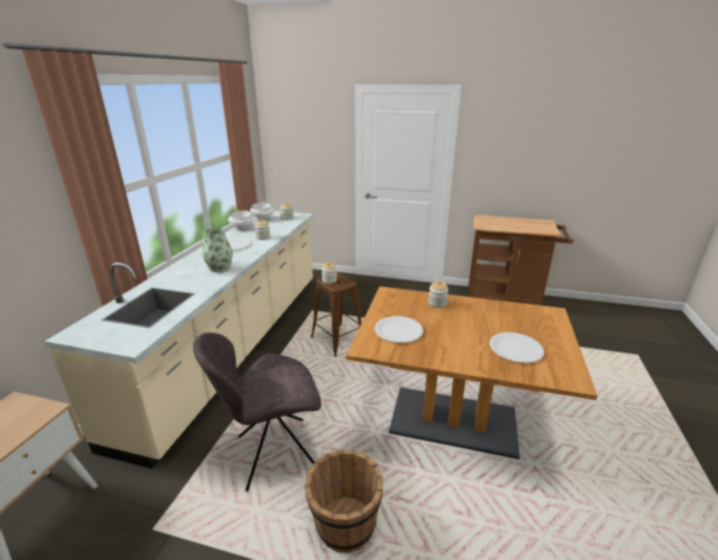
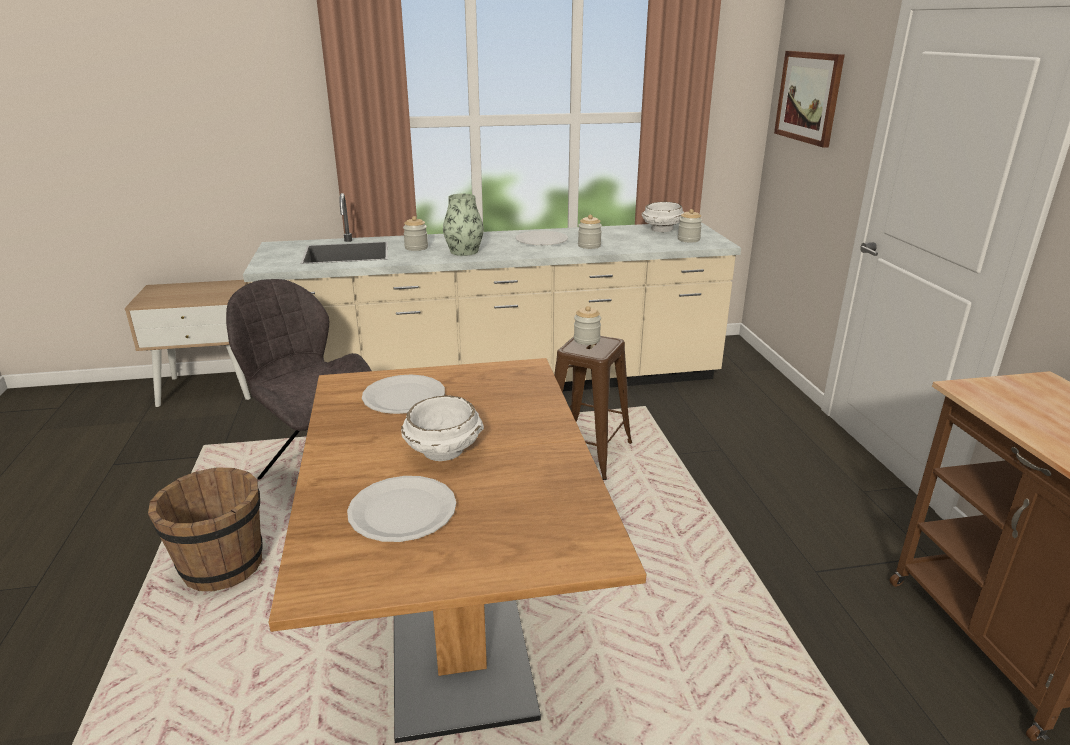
camera: 65 degrees right, 0 degrees up
(243, 228) = (609, 229): white bowl -> white bowl (444, 451)
(297, 134) = (809, 97): none -> picture
(437, 303) = (523, 413): jar -> jar (416, 248)

